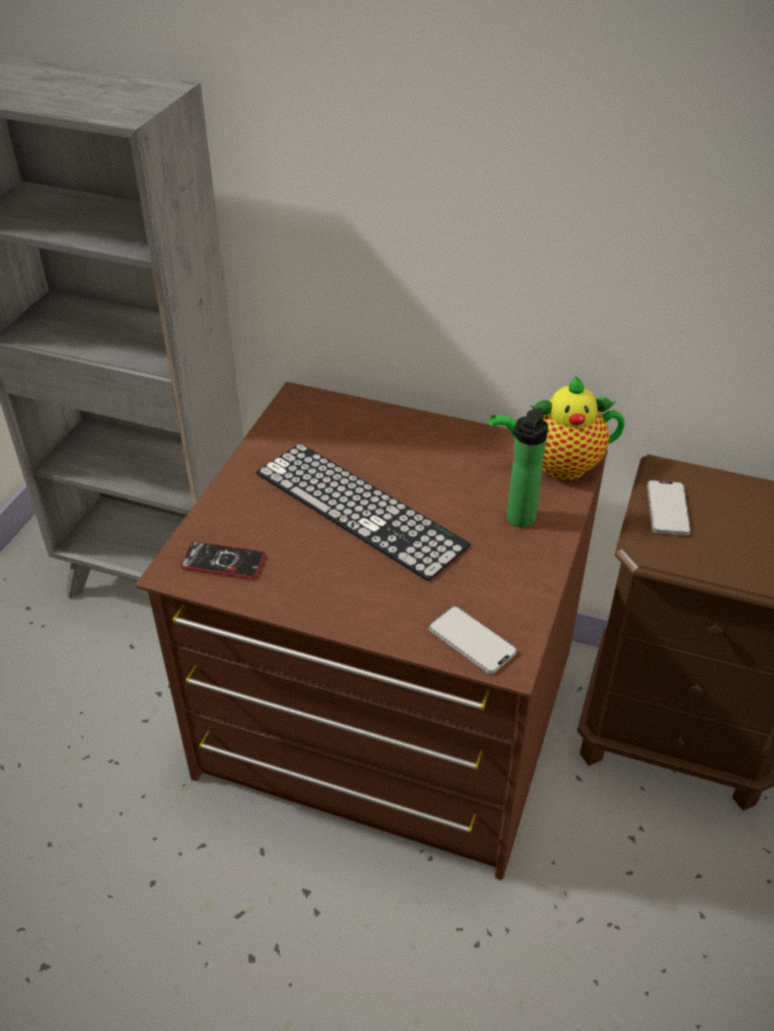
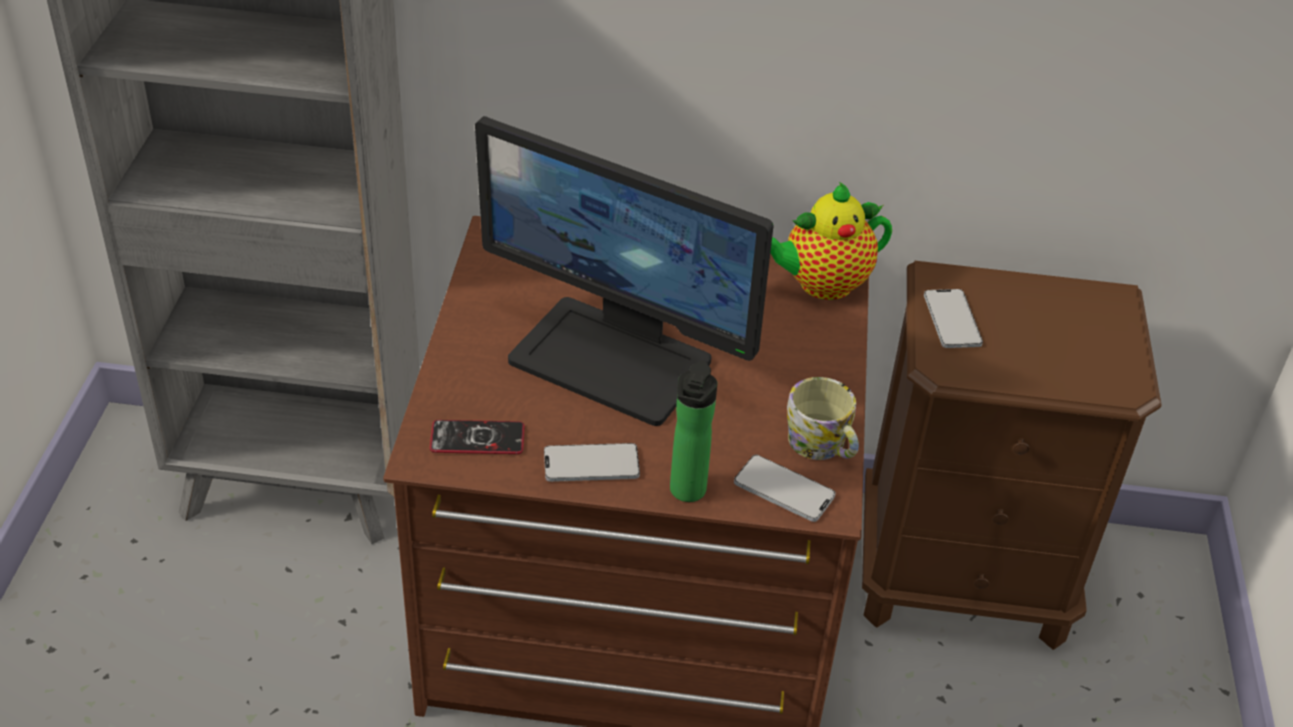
camera: 15 degrees left, 0 degrees up
(310, 595) = (591, 464): none -> phone
(359, 508) = (613, 359): keyboard -> monitor
(518, 606) = (822, 446): none -> mug
(519, 521) = (795, 352): bottle -> bottle (686, 493)

